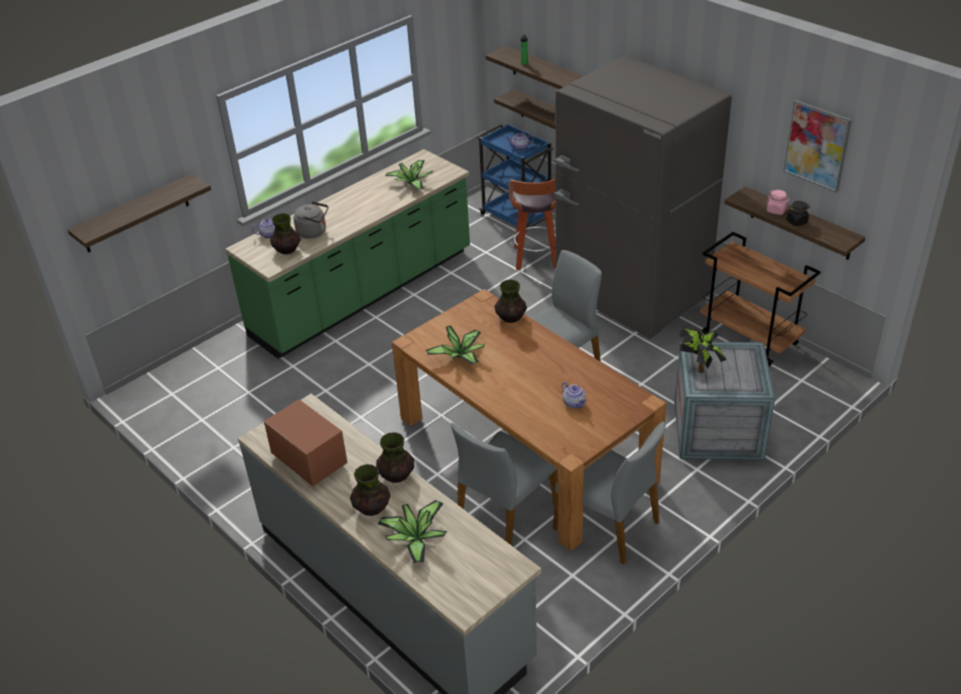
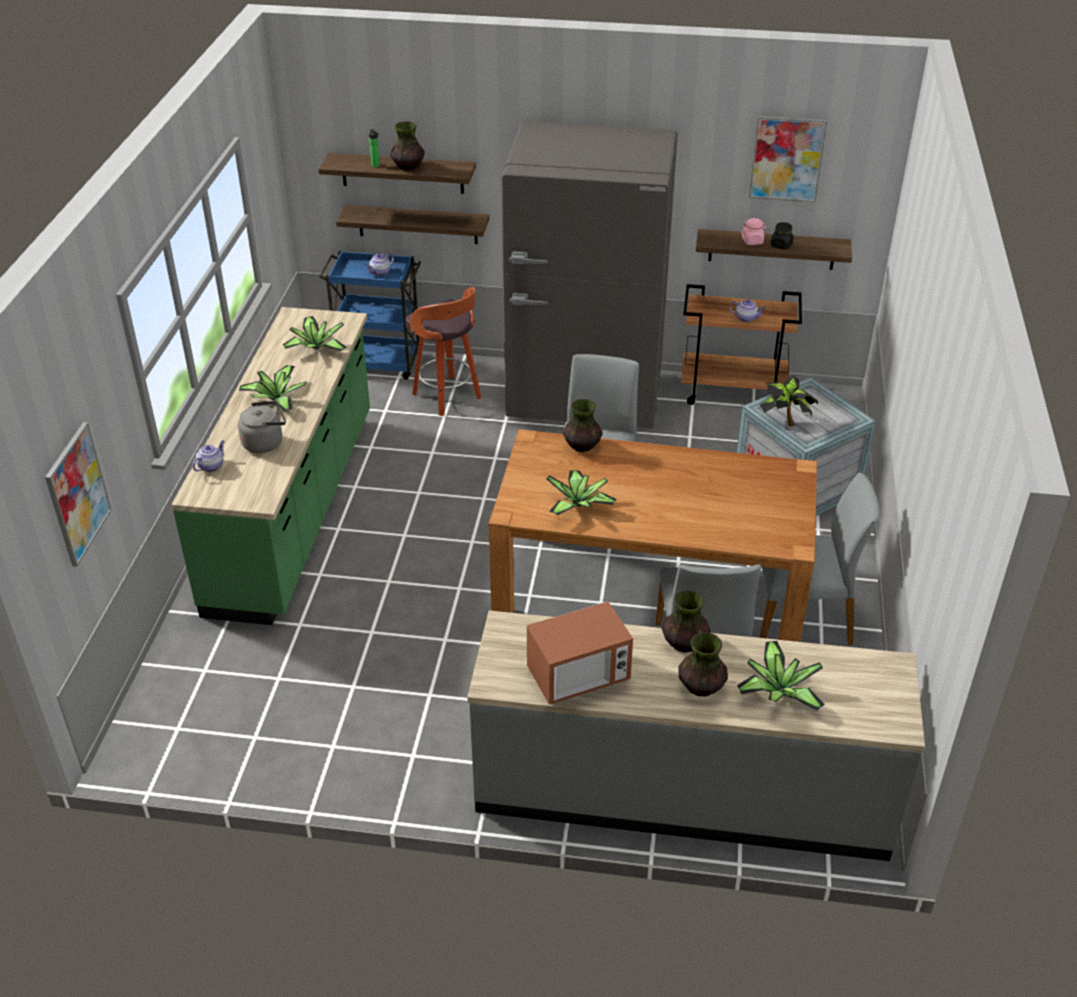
camera: 40 degrees left, 0 degrees up
(135, 214) = (77, 494): shelf -> picture
(287, 250) = (257, 474): vase -> vase (408, 167)
(310, 460) = (578, 676): microwave -> microwave turned 150 degrees clockwise
(351, 207) = (276, 399): none -> potted plant
(574, 403) = (741, 499): teapot -> teapot (746, 318)

